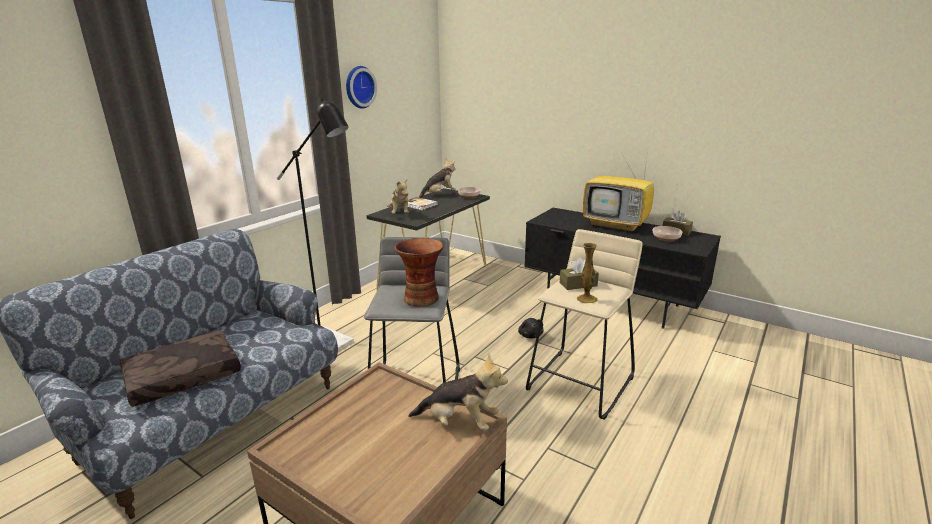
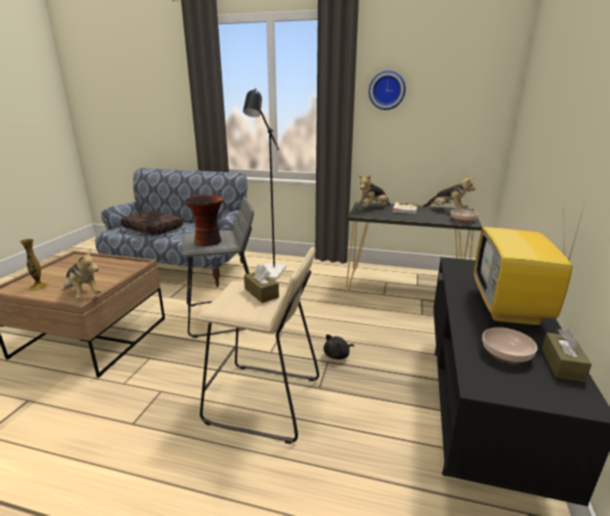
camera: 70 degrees right, 0 degrees up
(459, 422) = (82, 294): plush toy -> plush toy turned 45 degrees counterclockwise
(586, 299) = (226, 299): vase -> vase (39, 287)

